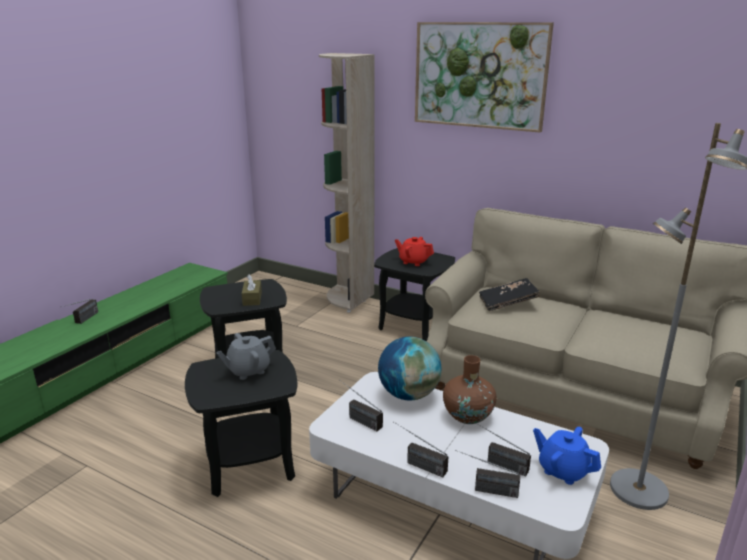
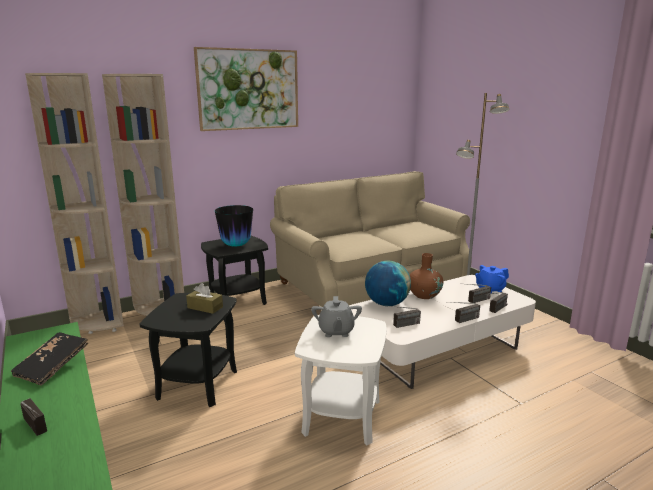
camera: 60 degrees left, 5 degrees down
(249, 463) = (341, 416): black side table -> white side table
(298, 290) = (98, 327): none -> beige bookcase
(413, 262) = (236, 245): red teapot -> vase
(507, 303) = (341, 240): black book -> black book (52, 367)

